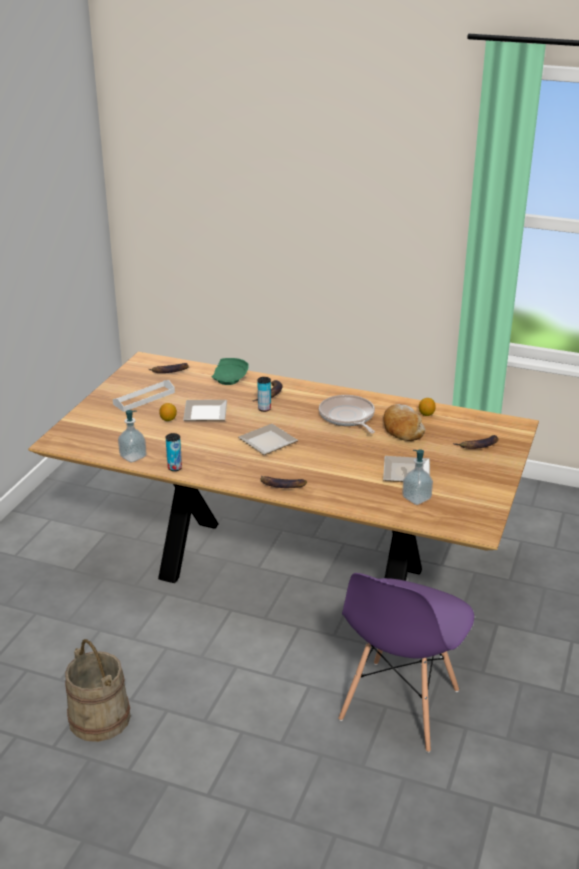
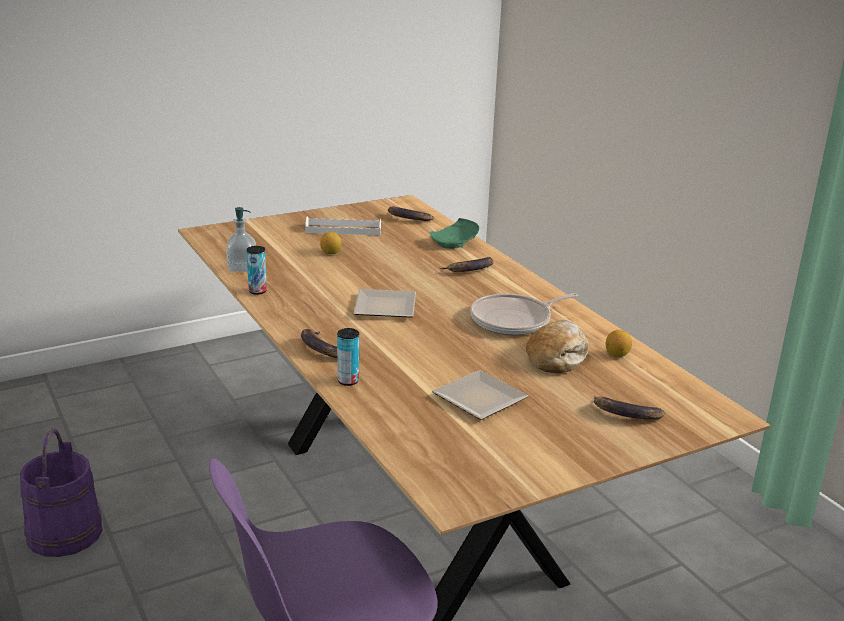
camera: 40 degrees right, 5 degrees down
(100, 718) = (65, 533): beige bucket -> purple bucket
(207, 412) = (377, 261): plate -> none
(264, 409) = (439, 279): can -> can (348, 381)
(347, 417) = (514, 320): frying pan -> frying pan turned 135 degrees counterclockwise
(416, 498) = (441, 429): soap dispenser -> none

